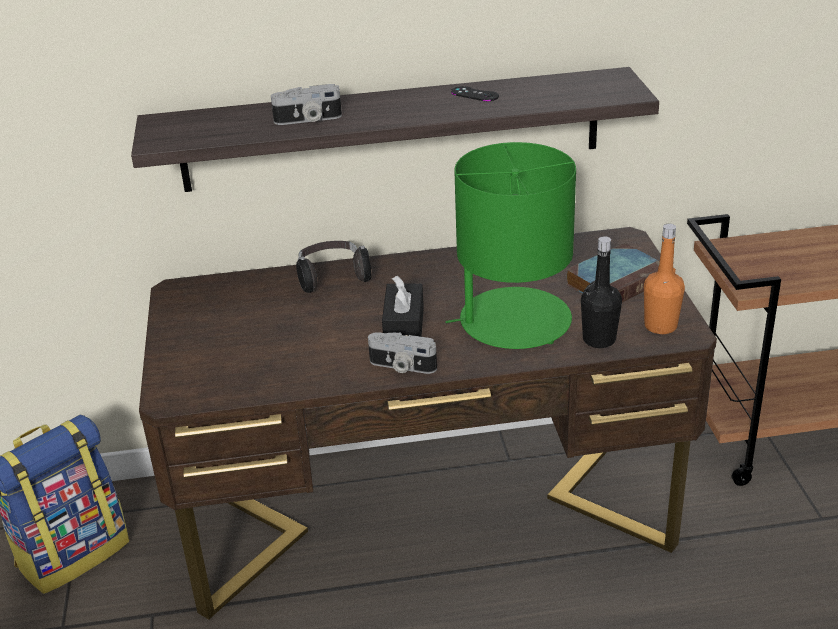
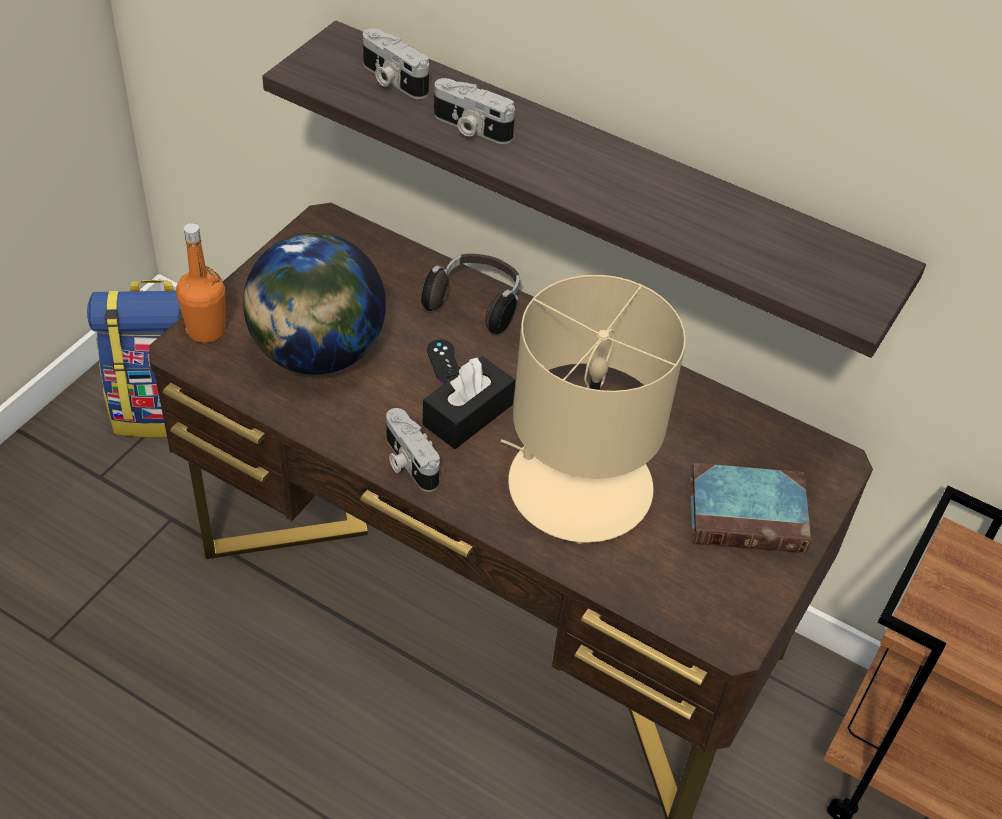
camera: 35 degrees right, 15 degrees up
(223, 122) = (392, 80): none -> camera
(266, 351) = (317, 353): none -> globe
(474, 94) = (684, 197): black game controller -> black game controller (445, 363)
(513, 321) = (578, 486): green table lamp -> beige table lamp
(599, 340) = (631, 575): black bottle -> none
(660, 326) = (718, 607): orange bottle -> orange bottle (206, 330)

